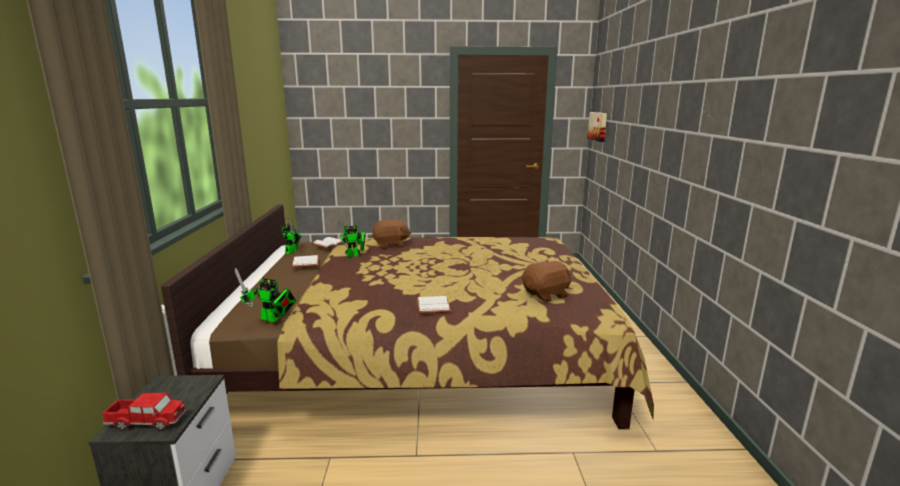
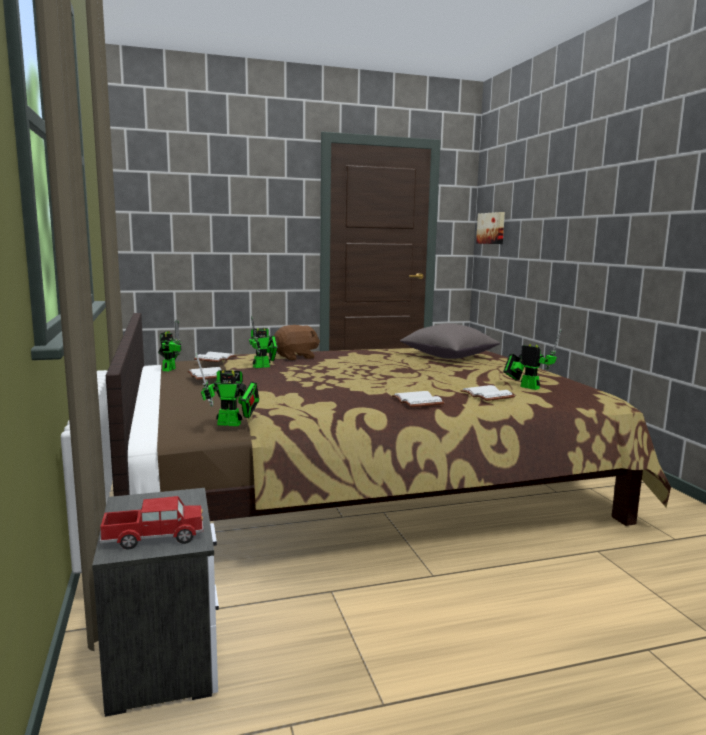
camera: 15 degrees left, 5 degrees down
(501, 303) = (488, 395): none -> white book
(515, 252) = (448, 357): none -> grey pillow
(546, 295) = (527, 387): brown plush toy -> toy robot

